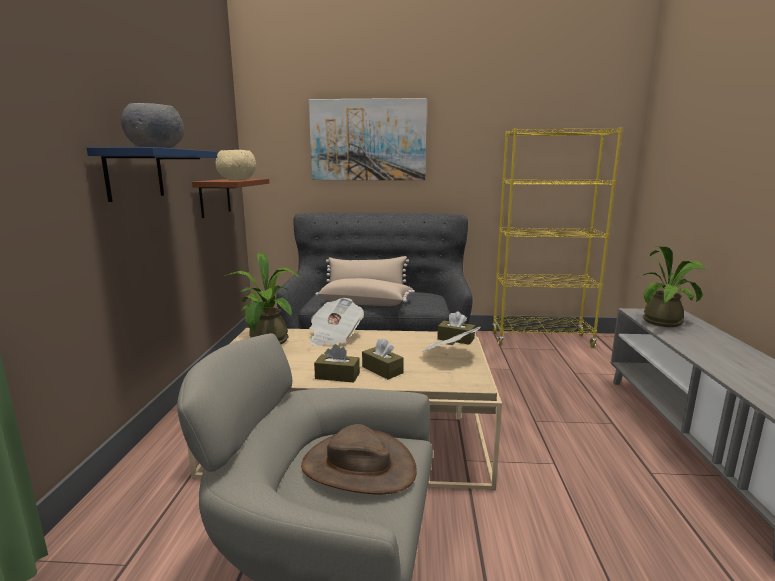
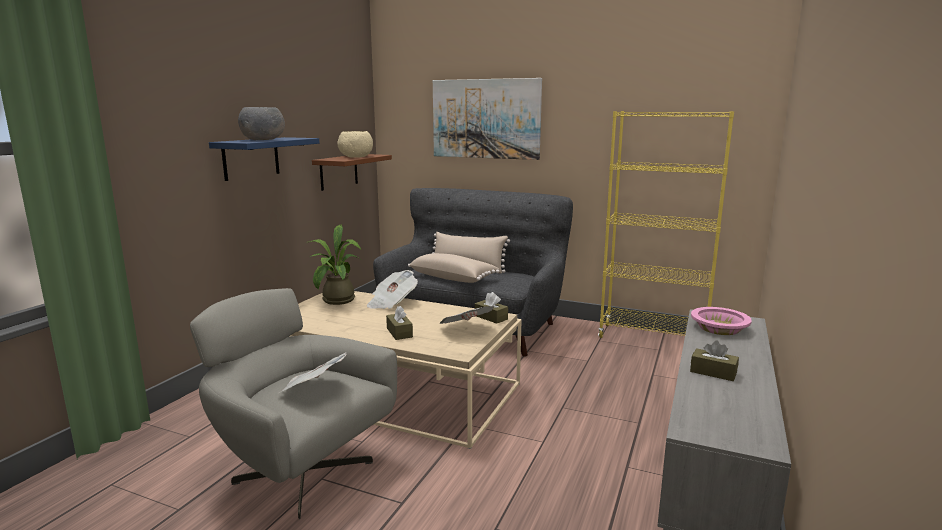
camera: 20 degrees right, 0 degrees up
(337, 376) = (361, 332): brown tissue box -> brown tissue box (713, 372)
(358, 467) = (314, 389): brown hat -> newspaper
(666, 322) = (719, 328): potted plant -> pink bowl

